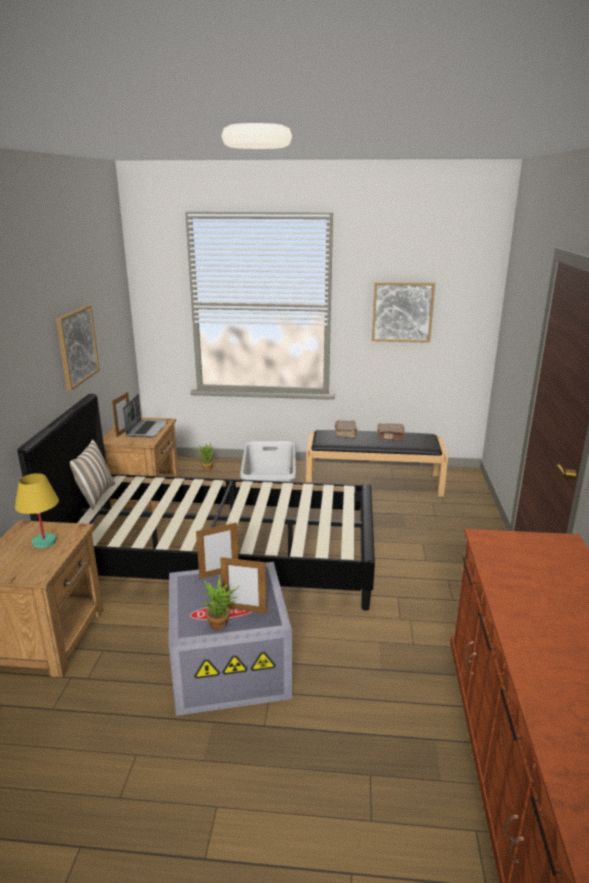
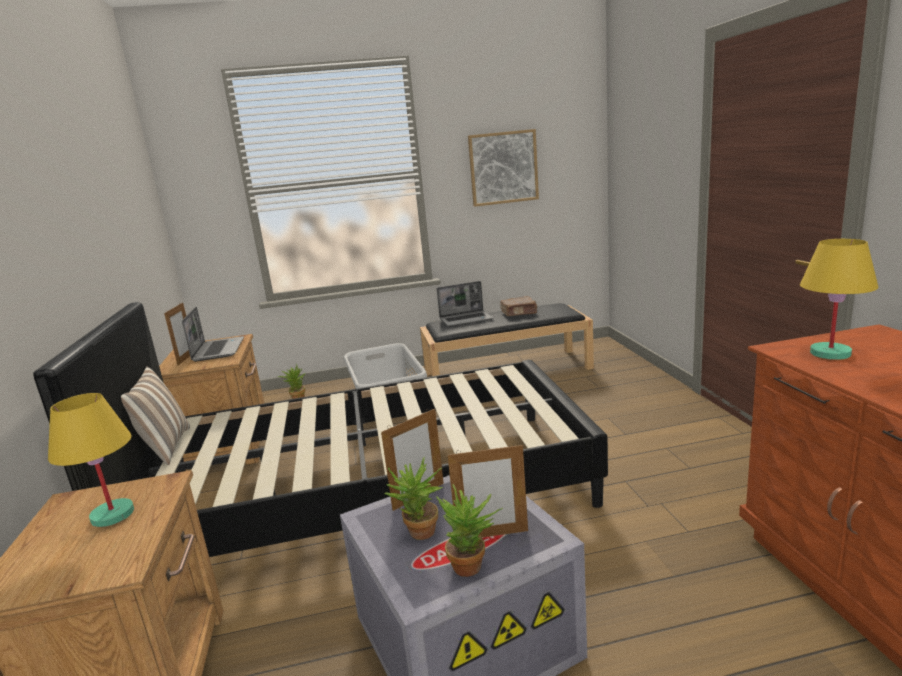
camera: 15 degrees left, 5 degrees down
(76, 346) = (101, 234): picture -> none
(205, 598) = (419, 535): none -> potted plant
(346, 434) = (466, 319): brown book -> laptop
(509, 549) = (829, 353): none -> yellow table lamp

